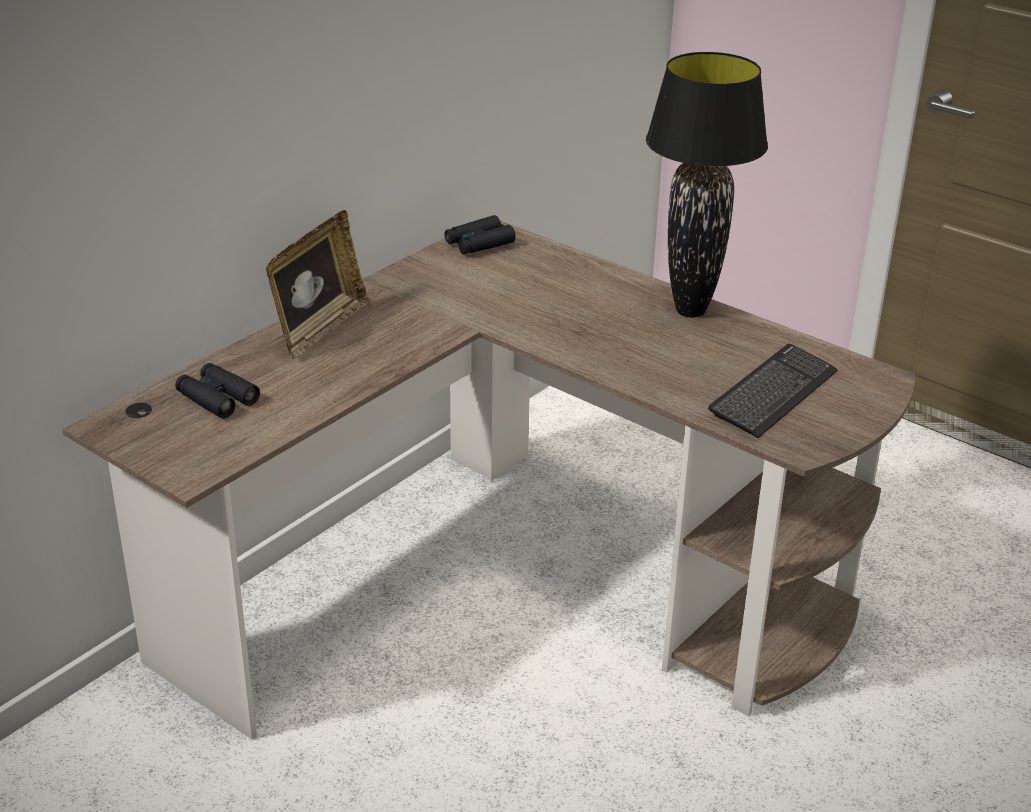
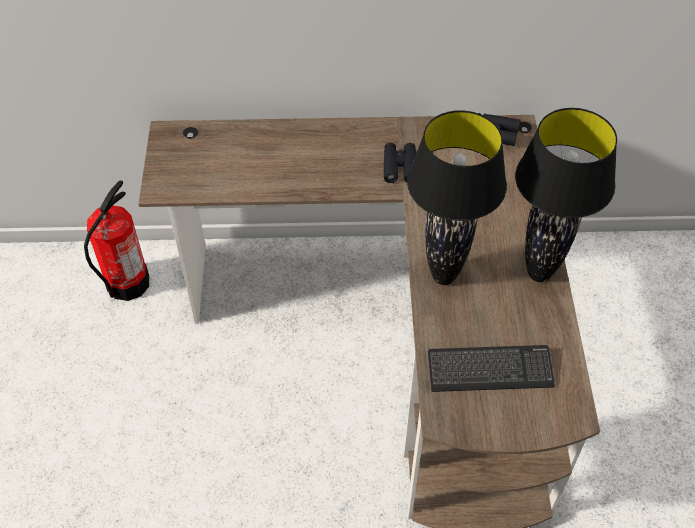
camera: 50 degrees right, 20 degrees up
(90, 770) = (127, 283): none -> fire extinguisher
(217, 398) = (228, 150): black binoculars -> black binoculars (400, 167)
(319, 329) = (330, 138): picture frame -> none
(618, 359) = (444, 276): none -> black table lamp

